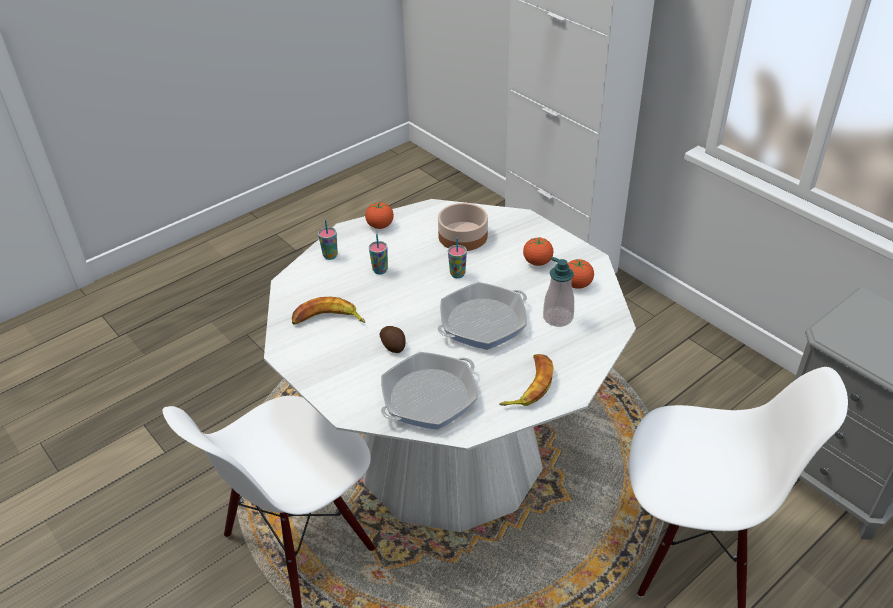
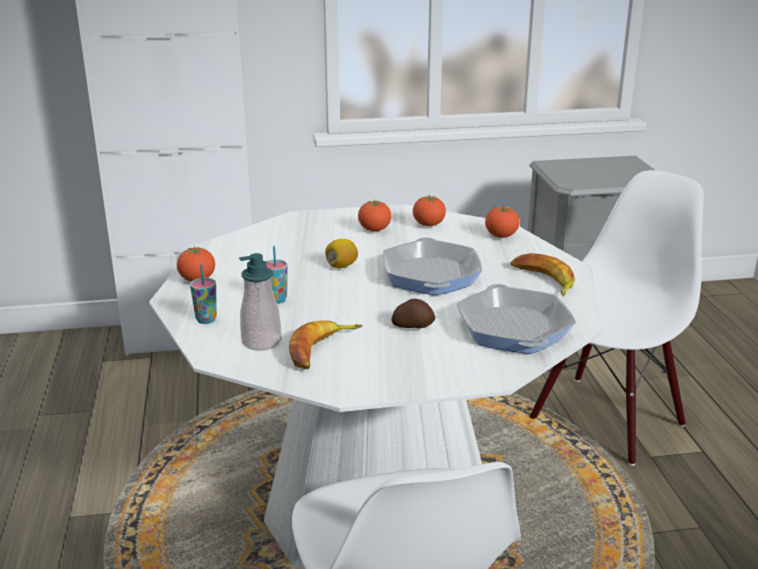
camera: 60 degrees left, 15 degrees down
(457, 274) = (341, 266): cup -> lemon
(463, 236) = (285, 247): bowl -> none
(558, 318) = (464, 244): soap dispenser -> soap dispenser (261, 342)
(596, 331) = (501, 236): none -> tomato

